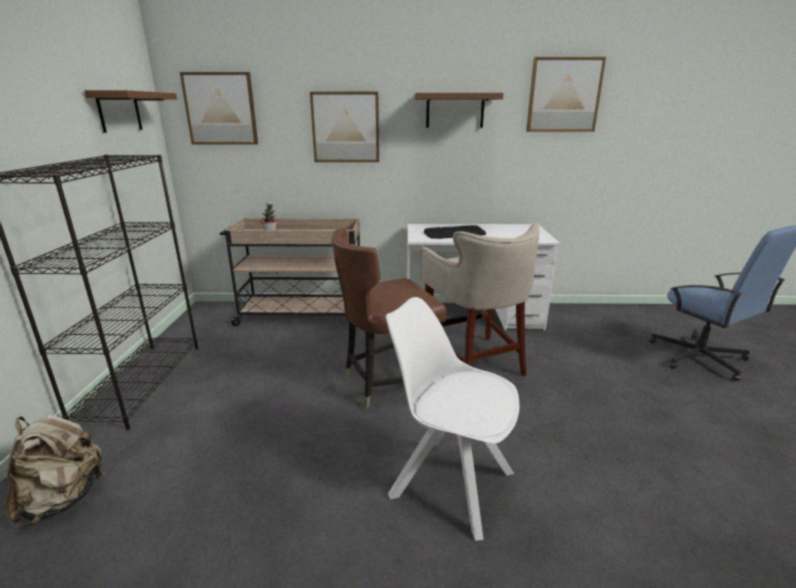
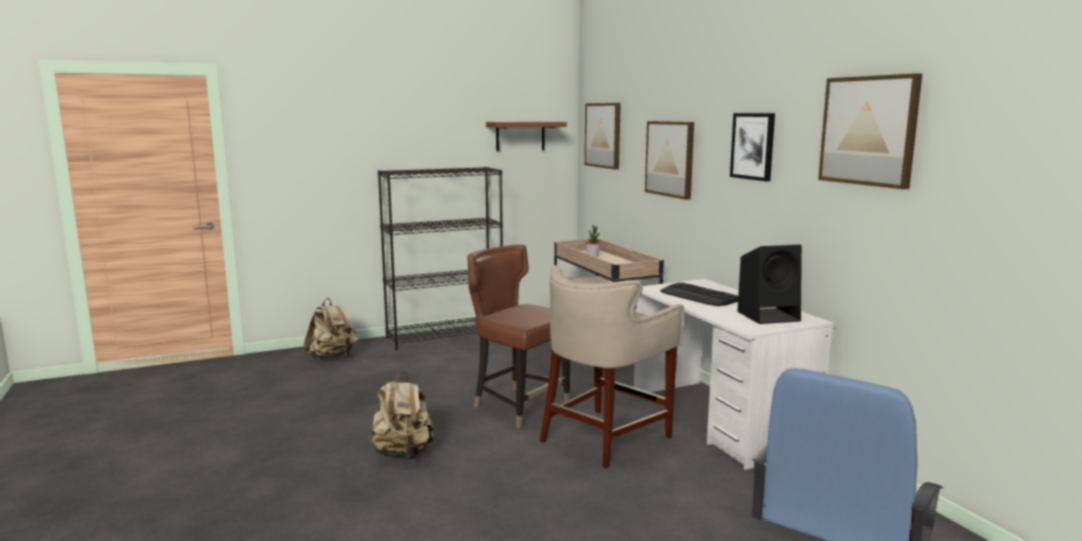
camera: 65 degrees right, 10 degrees down
(449, 482) = (403, 454): white chair -> beige backpack
(455, 110) = (753, 146): brown shelf -> picture
(517, 230) = (769, 316): none -> black speaker

